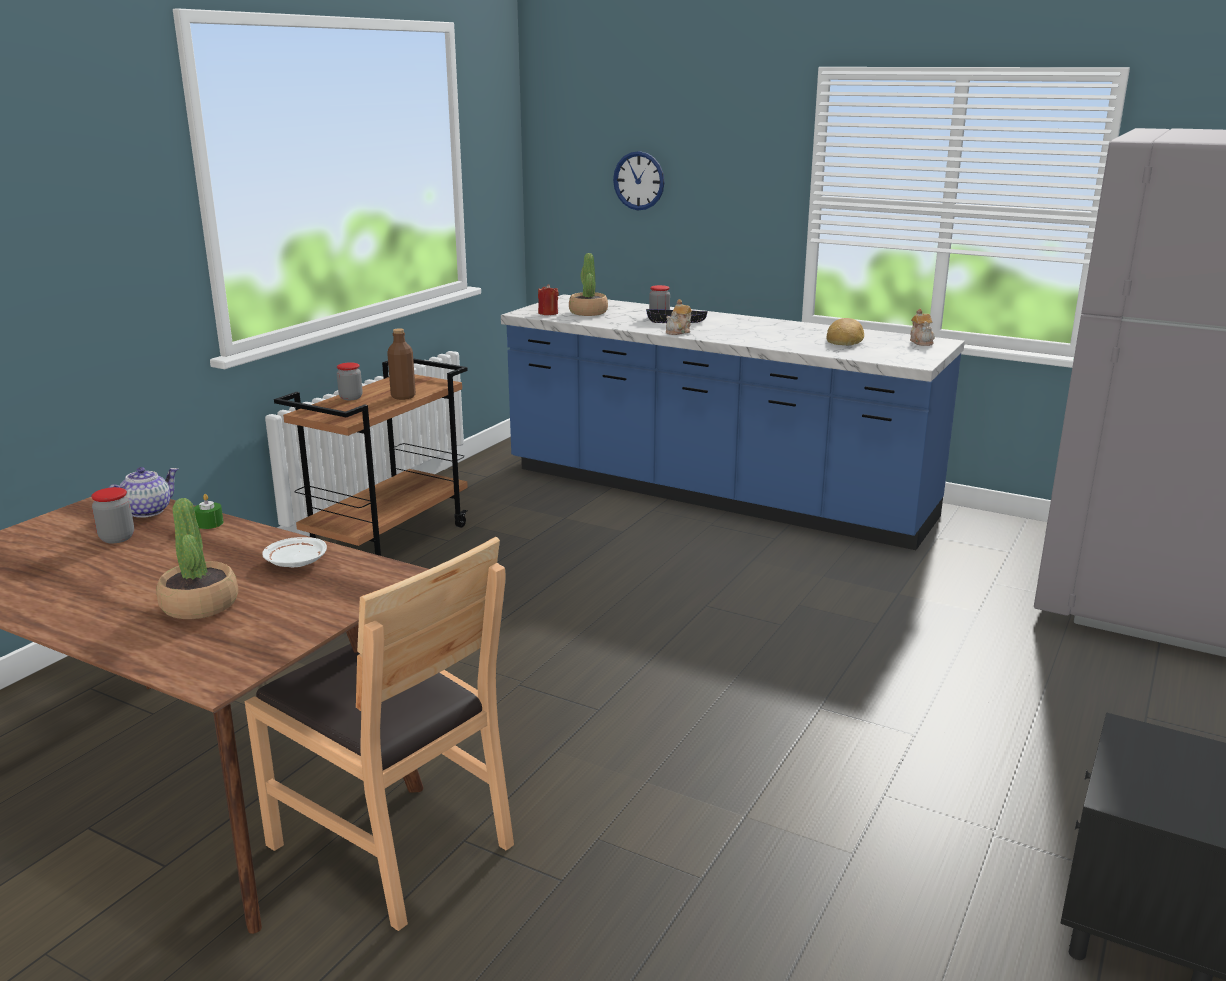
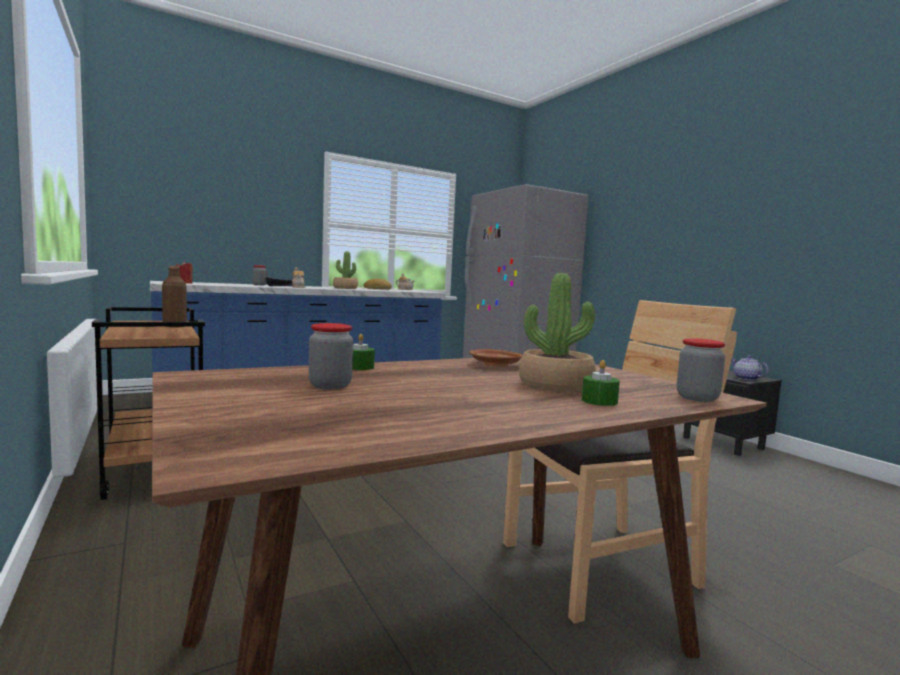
camera: 60 degrees left, 15 degrees down
(140, 631) = (599, 401): none -> green candle
(147, 511) = (272, 373): teapot -> teapot (746, 378)
(295, 562) = (496, 365): white plate -> brown plate
(351, 397) = (128, 329): jar -> jar (697, 398)
(588, 312) = (209, 283): potted plant -> potted plant (345, 288)
(639, 181) = (205, 204): wall clock -> none

